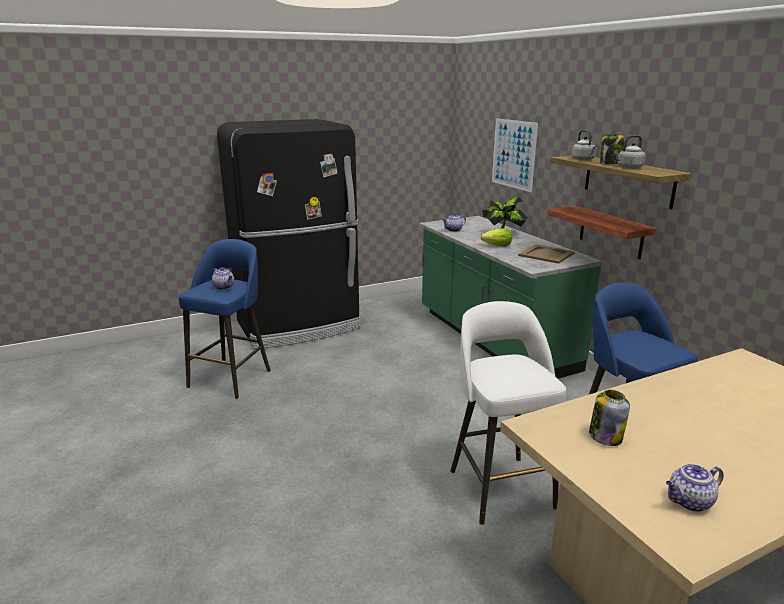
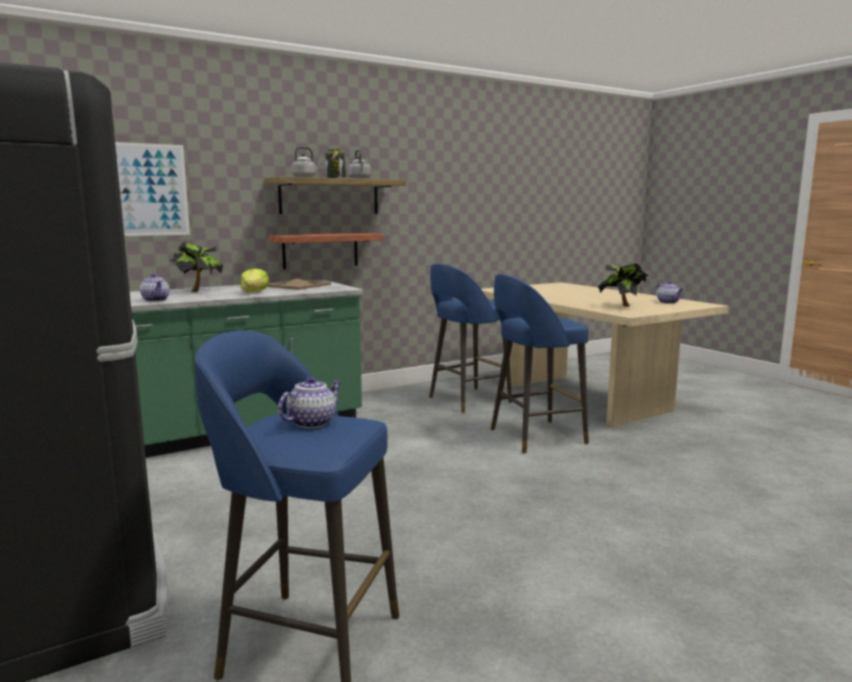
camera: 95 degrees left, 10 degrees down
(500, 486) = (534, 436): white stool -> blue stool
(605, 436) = (622, 306): jar -> potted plant

